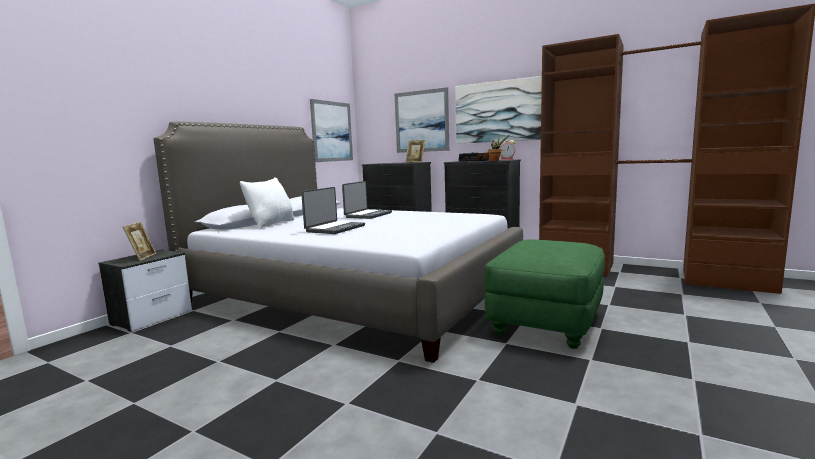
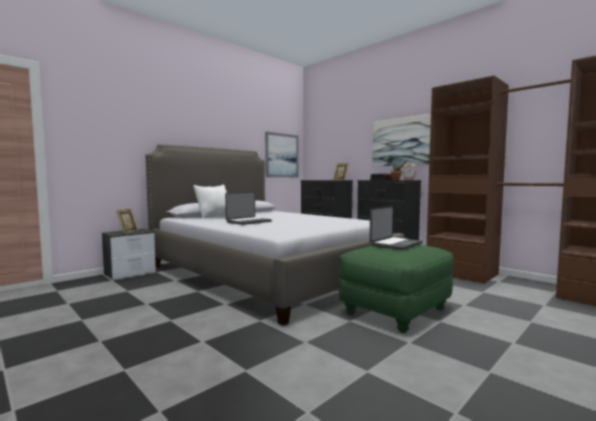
camera: 15 degrees right, 5 degrees down
(368, 215) = (286, 216): laptop -> laptop (395, 244)
(421, 121) = (348, 149): picture -> none

